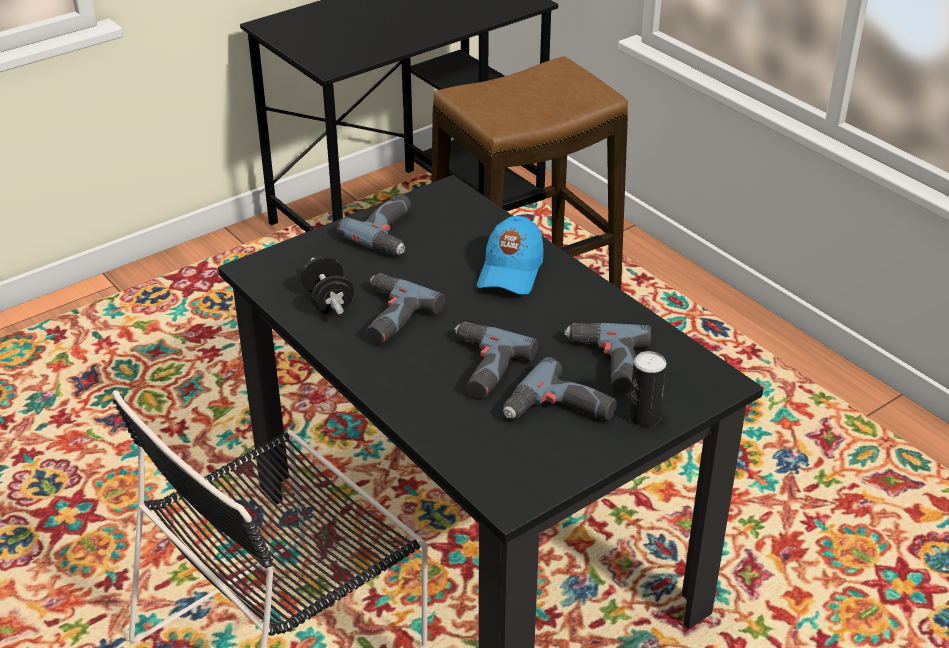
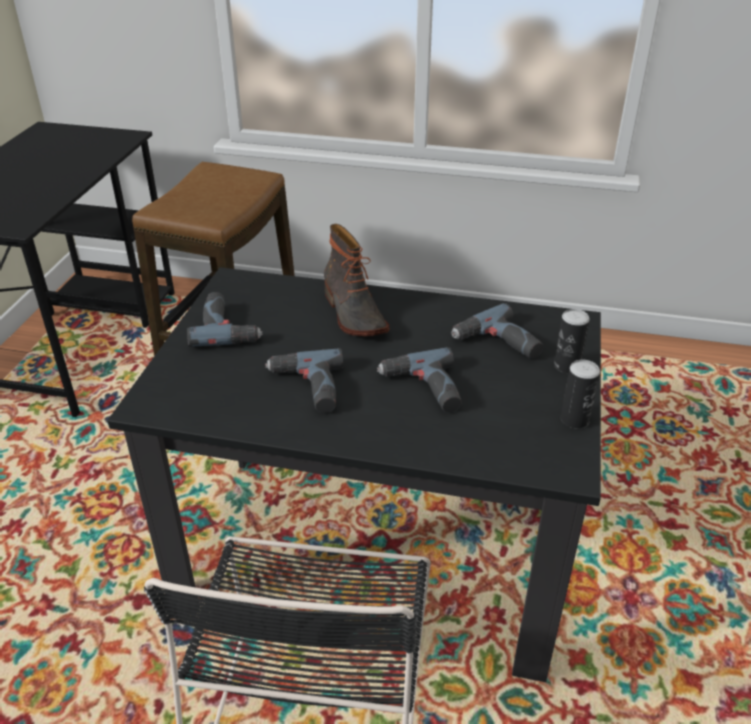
camera: 40 degrees left, 0 degrees up
(328, 302) = (245, 401): black dumbbell -> none
(510, 271) = (352, 314): blue cap -> boot
(559, 412) = (515, 391): power drill -> none
(578, 464) = (574, 419): none -> can

